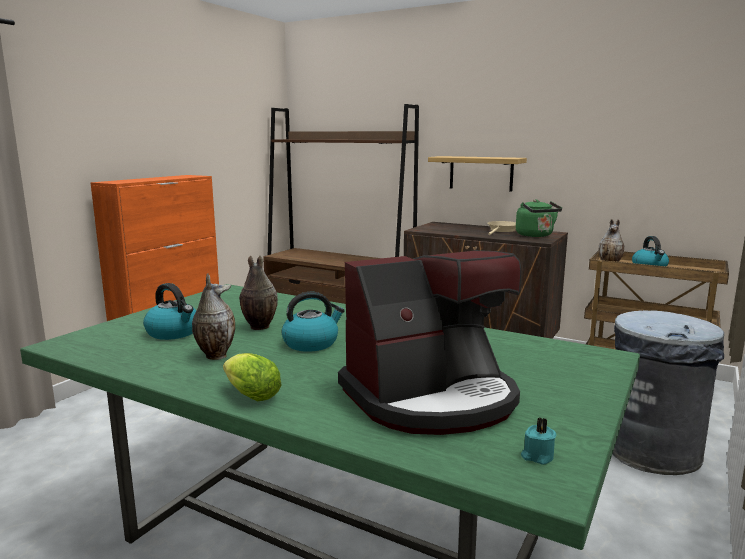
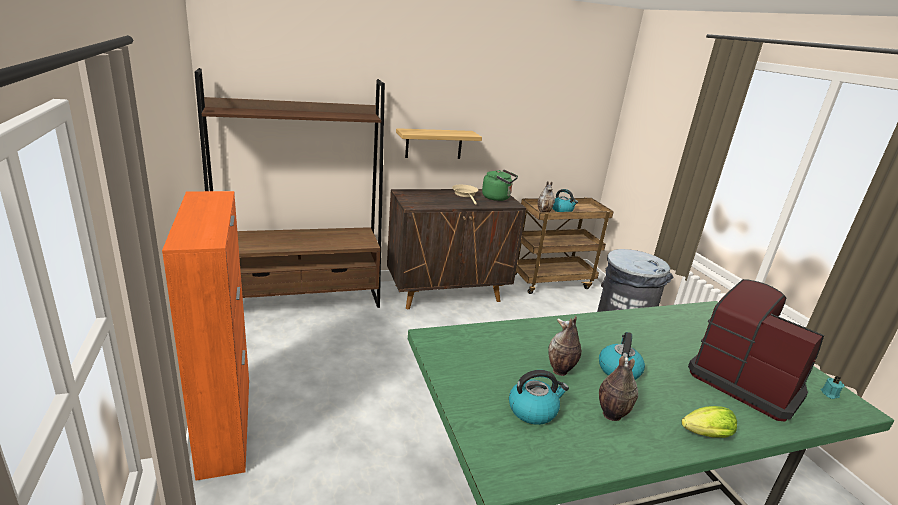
camera: 50 degrees left, 10 degrees up
(431, 398) = (745, 381): coffee machine -> coffee machine turned 60 degrees counterclockwise

